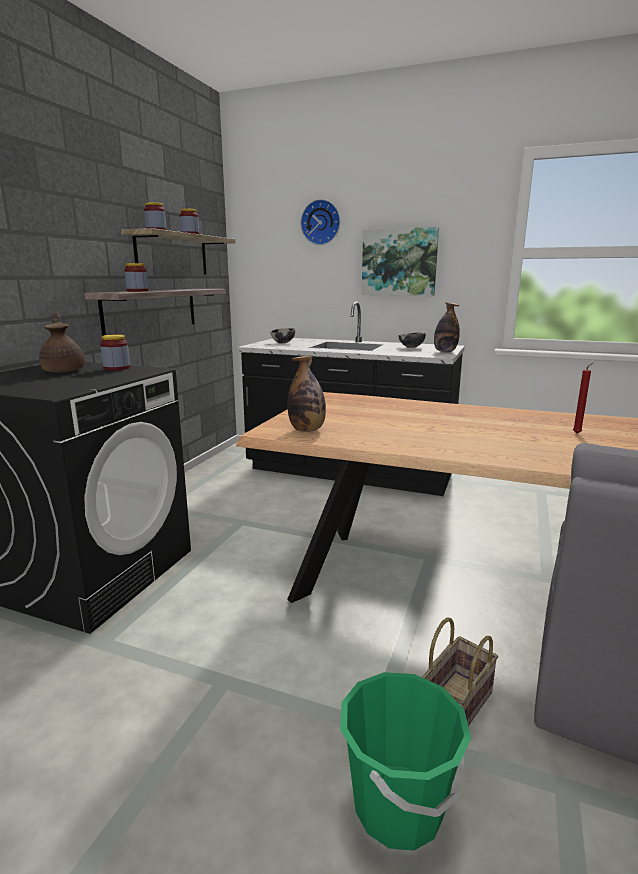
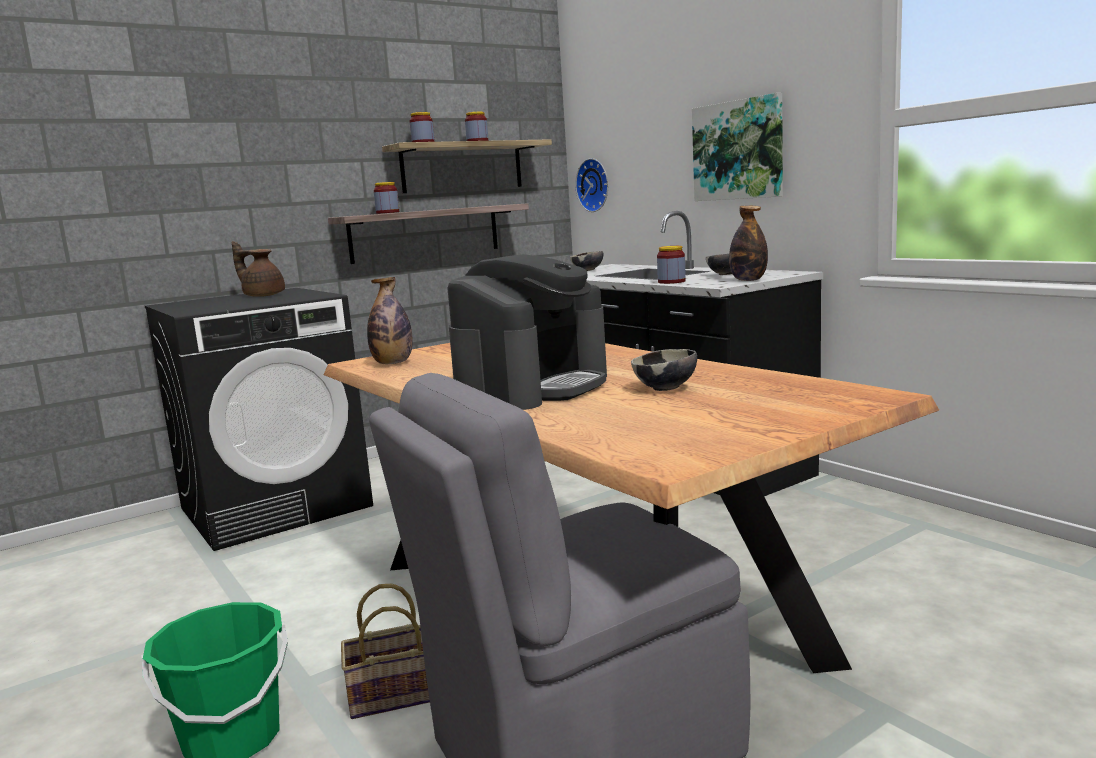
camera: 35 degrees right, 5 degrees down
(65, 370) = (263, 295): brown teapot -> brown teapot turned 75 degrees counterclockwise
(117, 368) = (305, 294): jar -> jar (671, 282)
(321, 222) = (652, 105): wall clock -> wall clock (595, 185)
(493, 441) = (533, 387): none -> coffee machine
(578, 433) = (665, 389): red candle -> bowl

